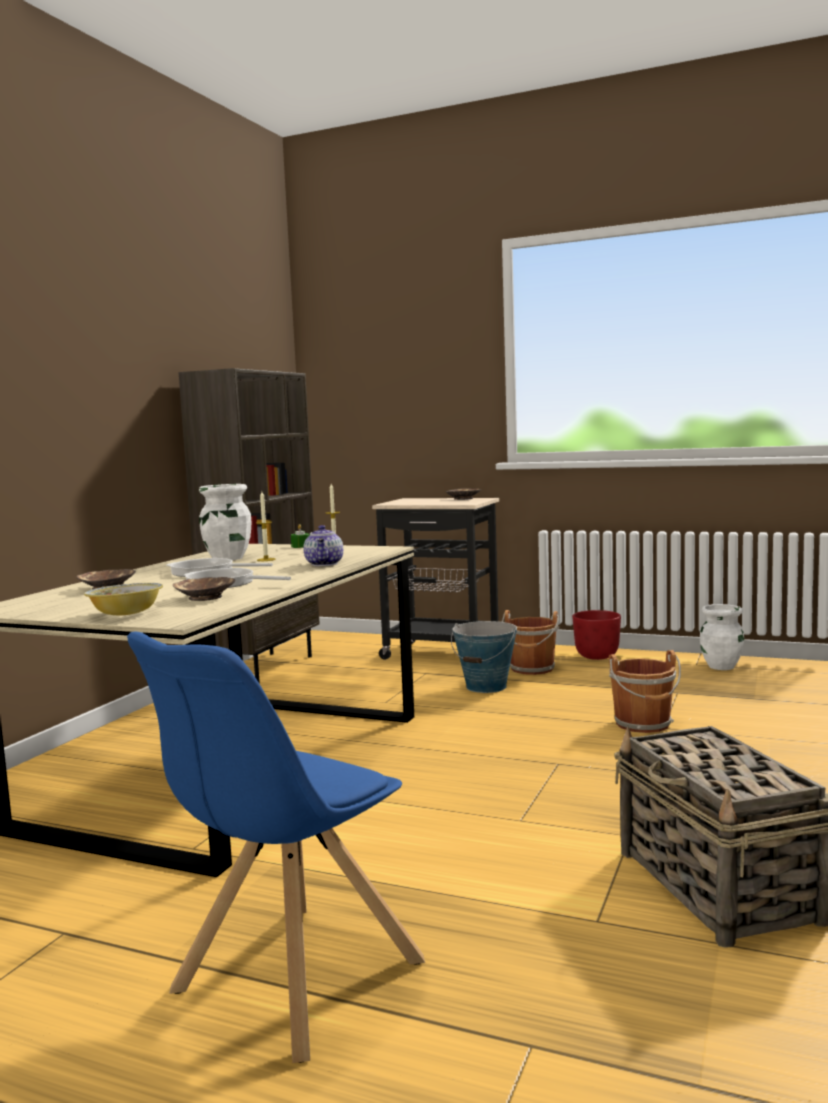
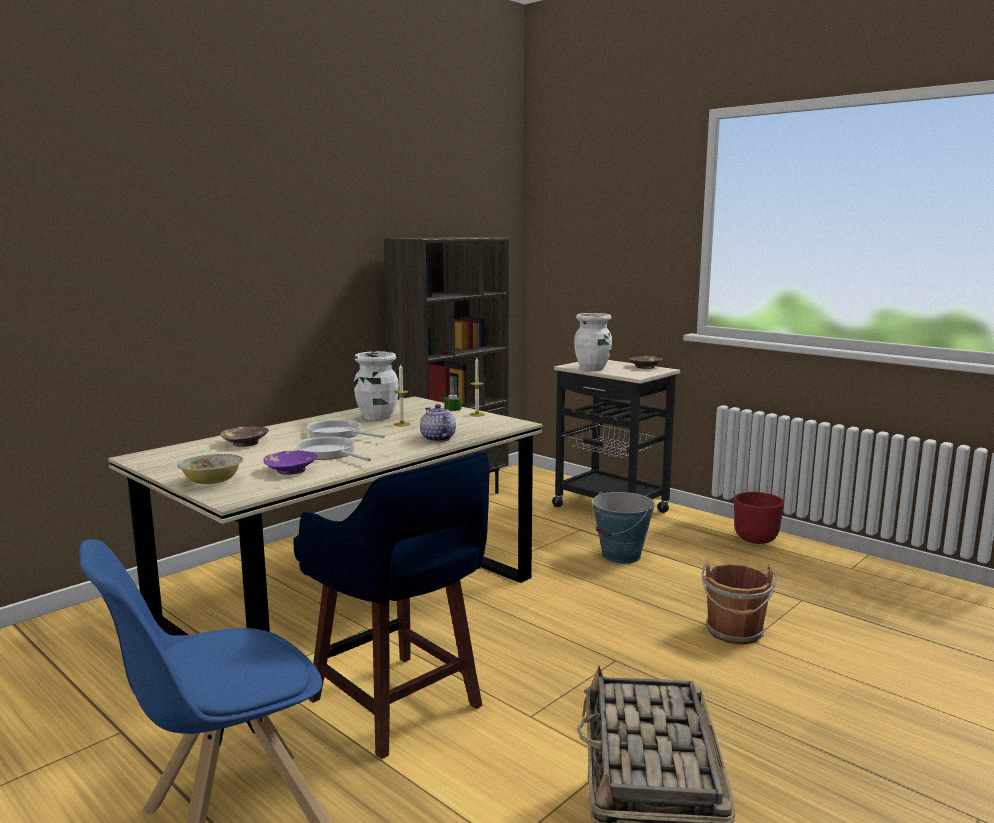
camera: 20 degrees right, 5 degrees up
(205, 597) = (291, 470): brown bowl -> purple bowl
(325, 564) = (437, 439): teapot -> teapot turned 135 degrees clockwise
(379, 841) = (399, 707): none -> blue stool
(532, 669) = (680, 543): brown bucket -> none
(721, 666) = (877, 576): white vase -> white vase (592, 368)

